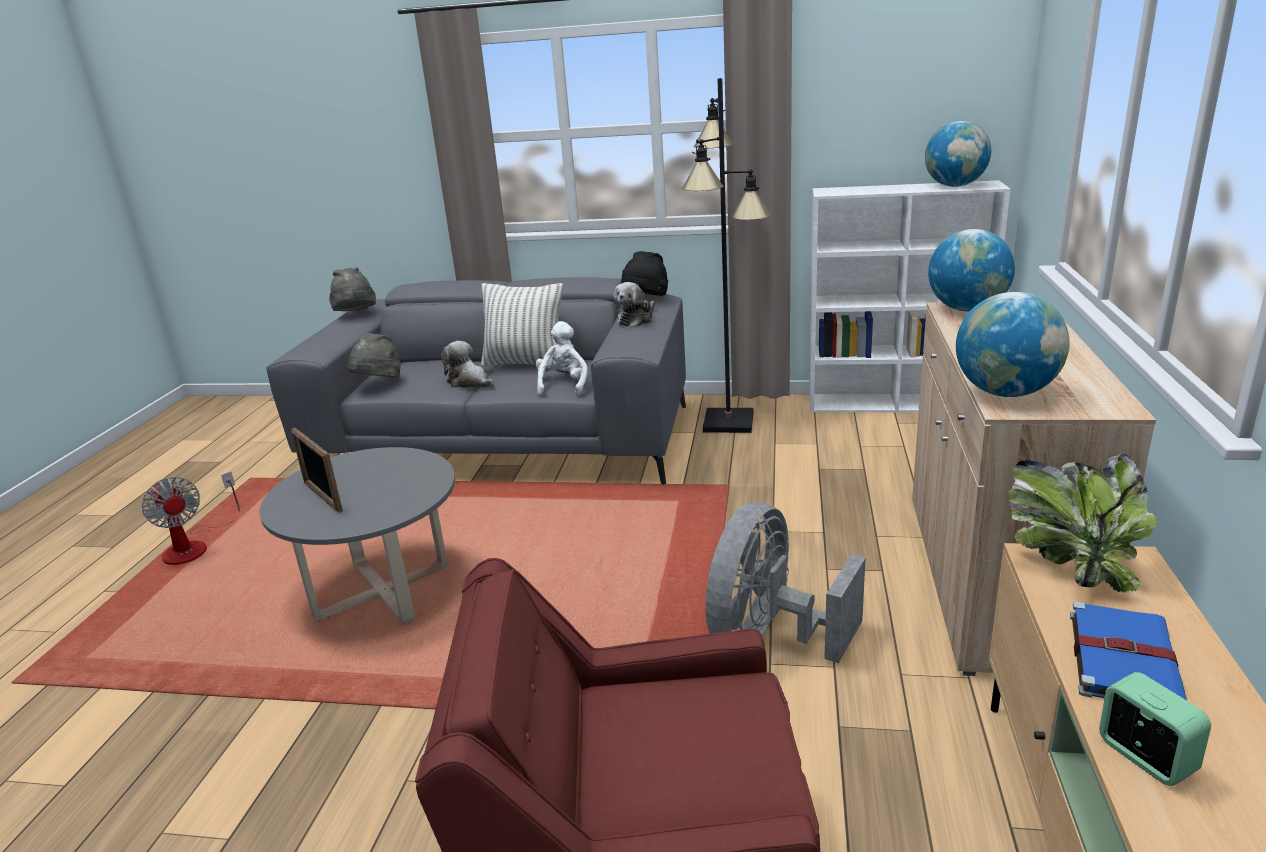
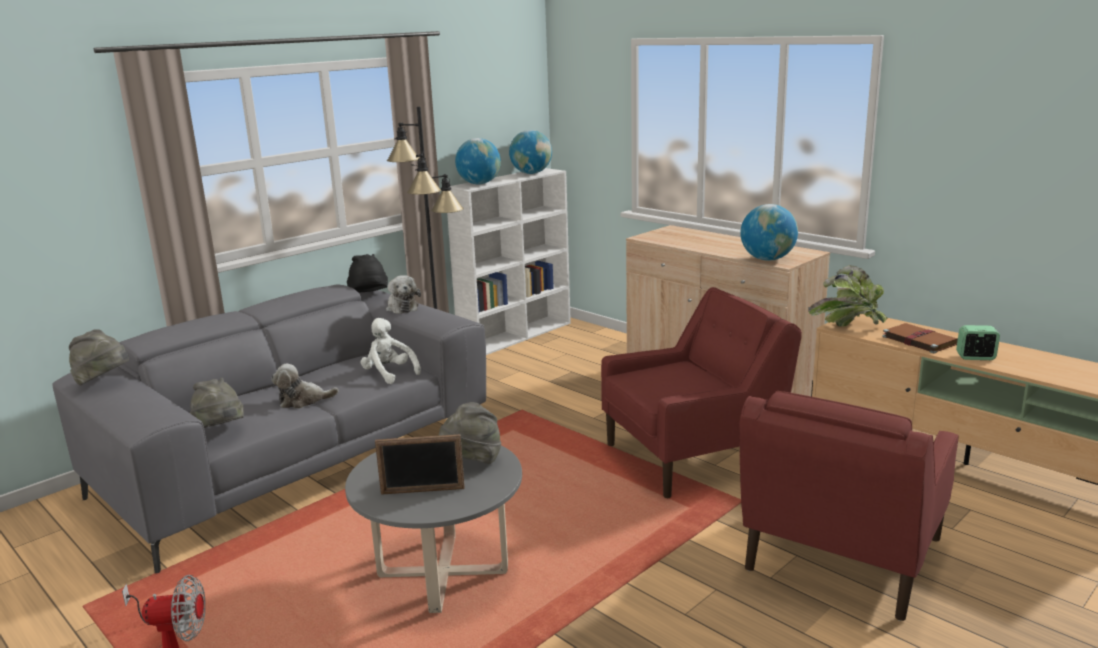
camera: 55 degrees left, 5 degrees down
(396, 493) = (471, 462): none -> grey hat
(525, 363) = (319, 374): pillow -> none
(770, 638) = (693, 456): grey fan -> red armchair
(967, 309) = (653, 236): globe -> globe (479, 184)
(1122, 658) = (918, 340): blue book -> brown book

